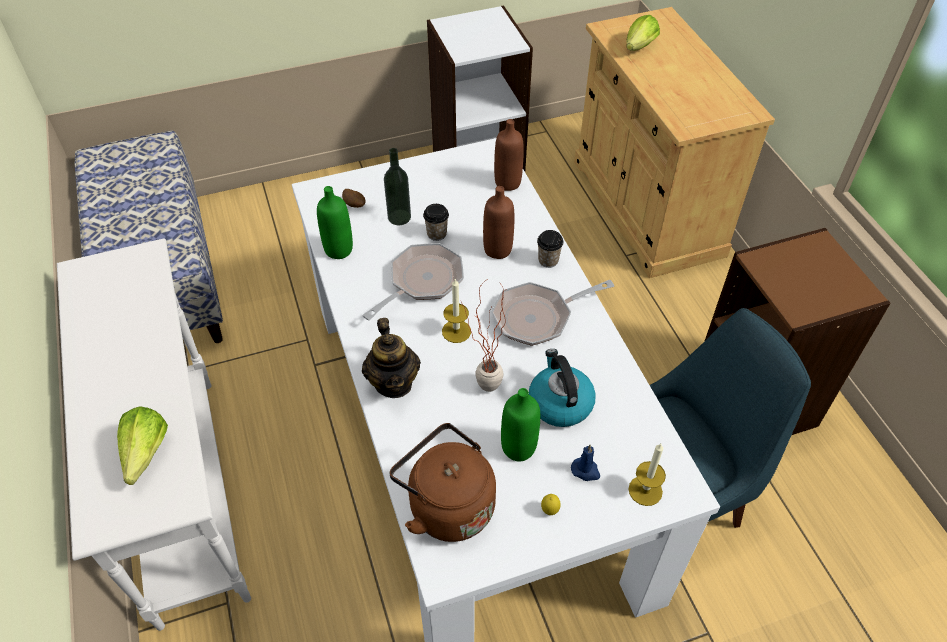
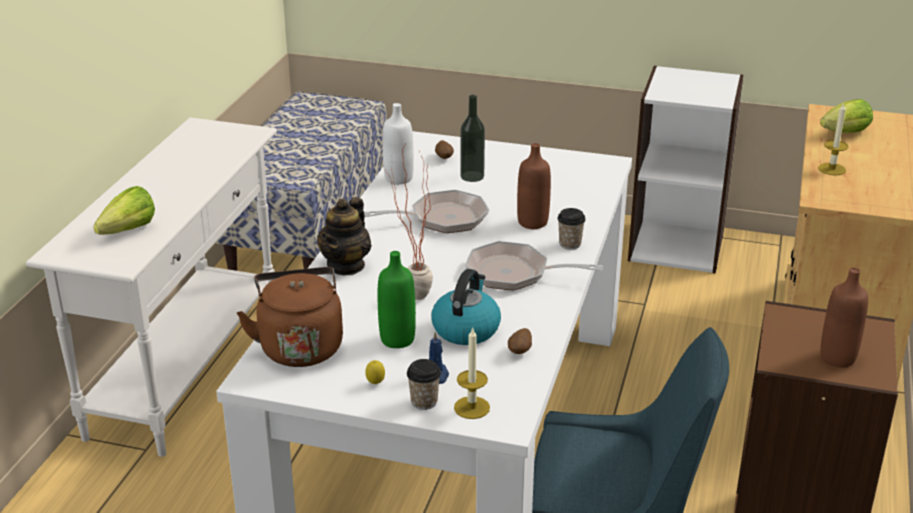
camera: 35 degrees right, 20 degrees down
(338, 250) = (398, 178): green bottle -> white bottle
(436, 234) = (491, 196): cup -> cup (424, 402)
(456, 331) = (433, 256): candle -> candle (832, 169)
(507, 183) = (596, 186): brown bottle -> brown bottle (837, 358)
(622, 405) = (520, 351): none -> potato

